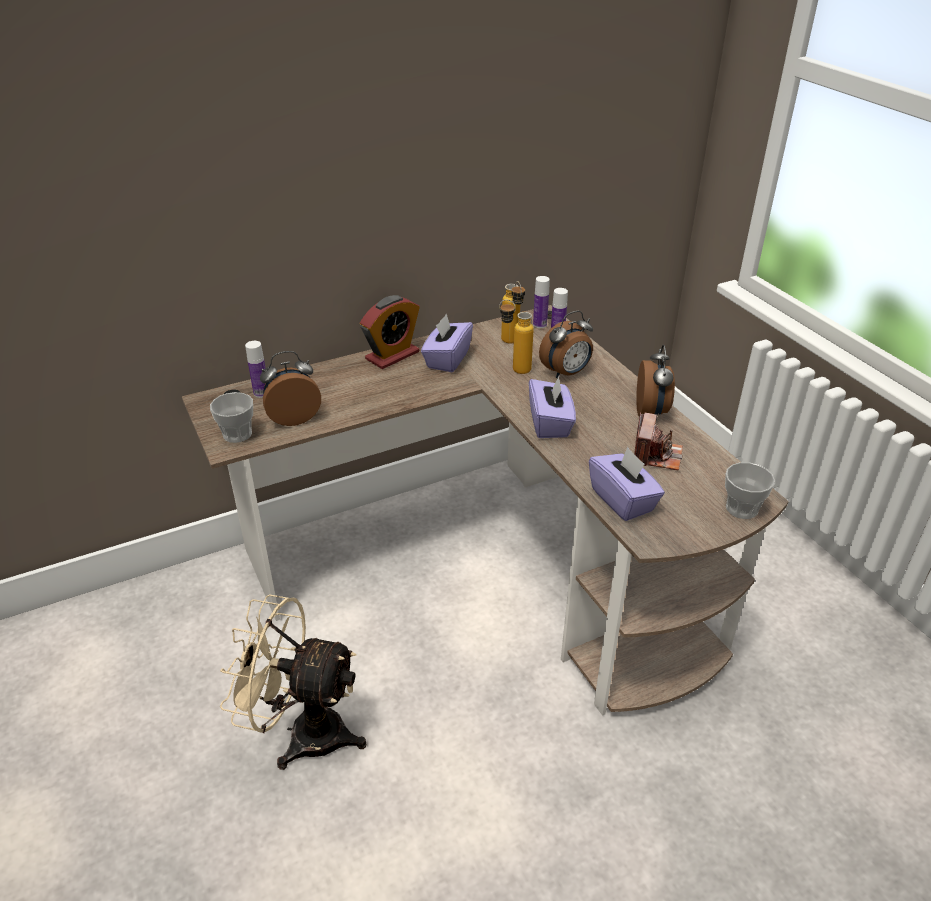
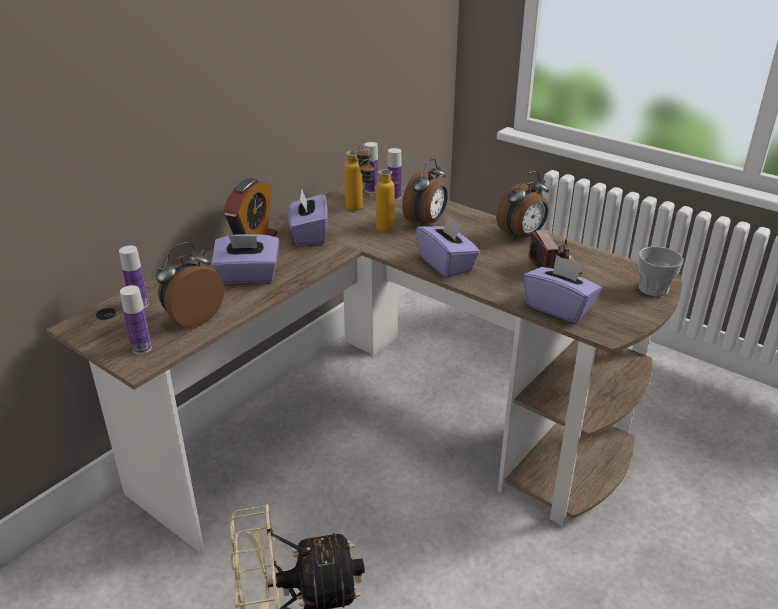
camera: 25 degrees left, 5 degrees down
(237, 434) = (142, 348): cup -> bottle
(364, 389) = (248, 276): none -> purple tissue box
(652, 412) = (522, 236): alarm clock -> alarm clock turned 75 degrees clockwise

